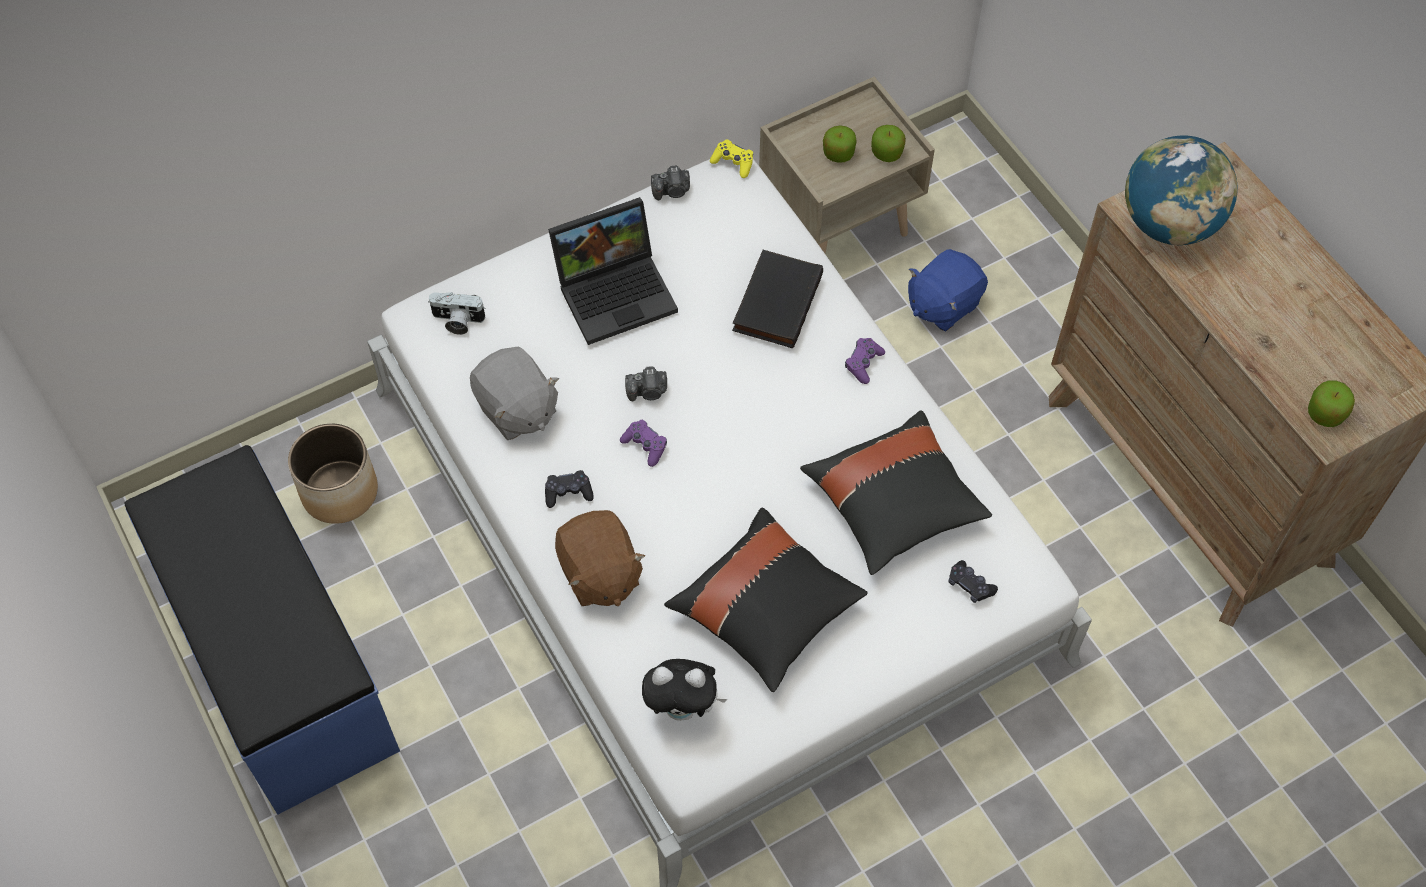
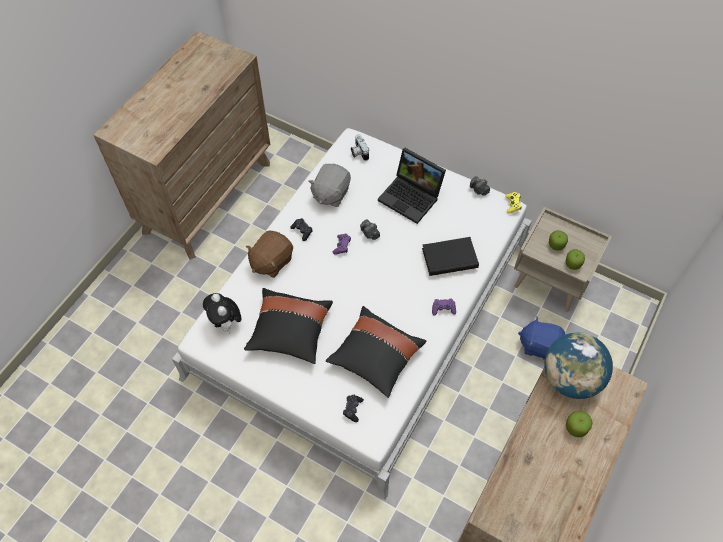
camera: 60 degrees right, 0 degrees up
(278, 663) = (207, 196): blue bench -> brown dresser
(340, 491) = (291, 175): planter -> none
(1325, 414) = (501, 508): apple -> apple (576, 427)

